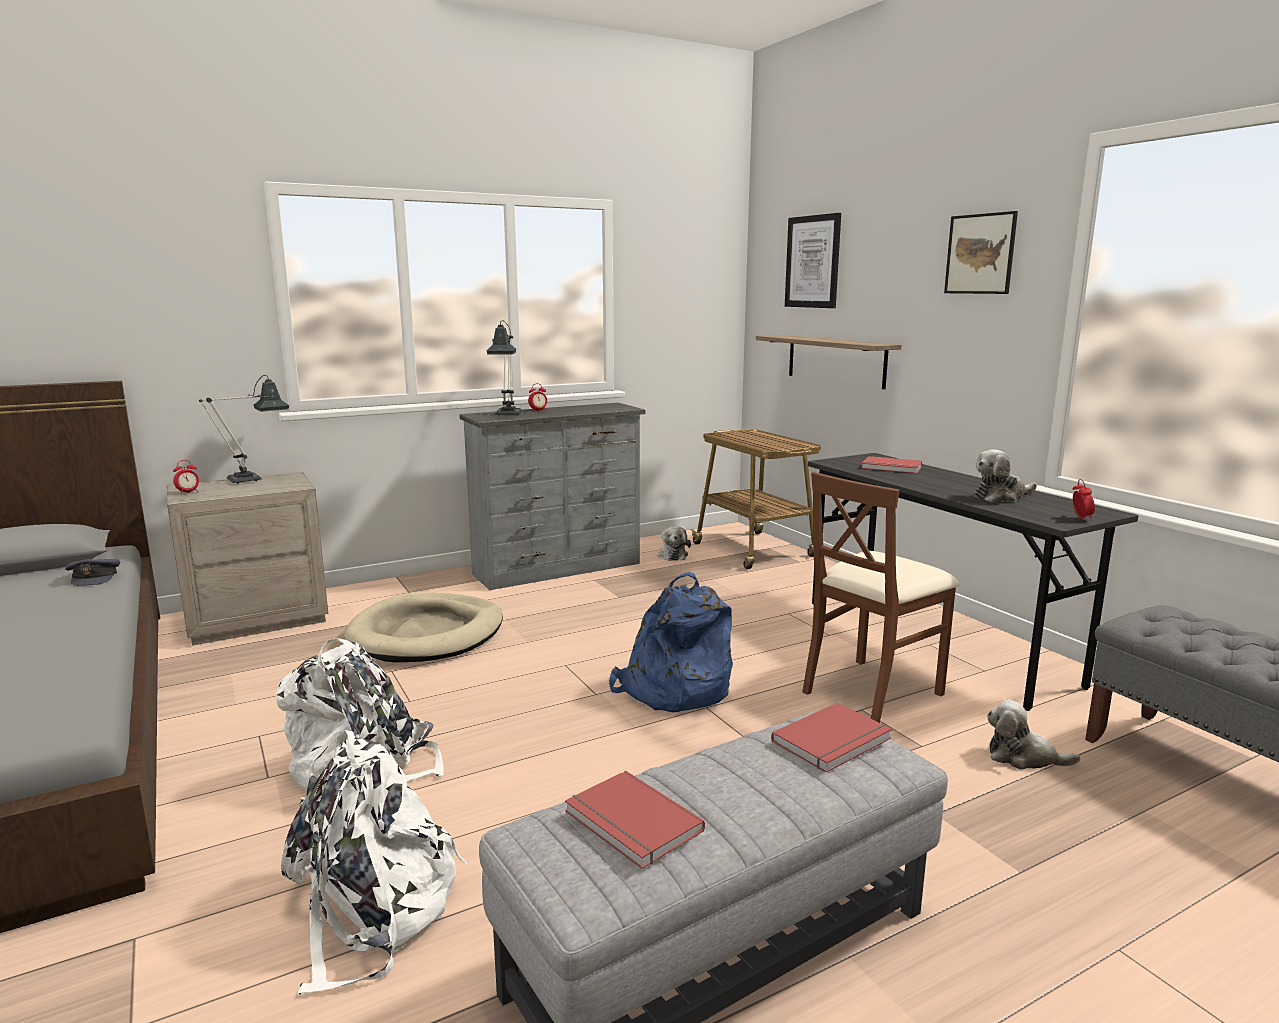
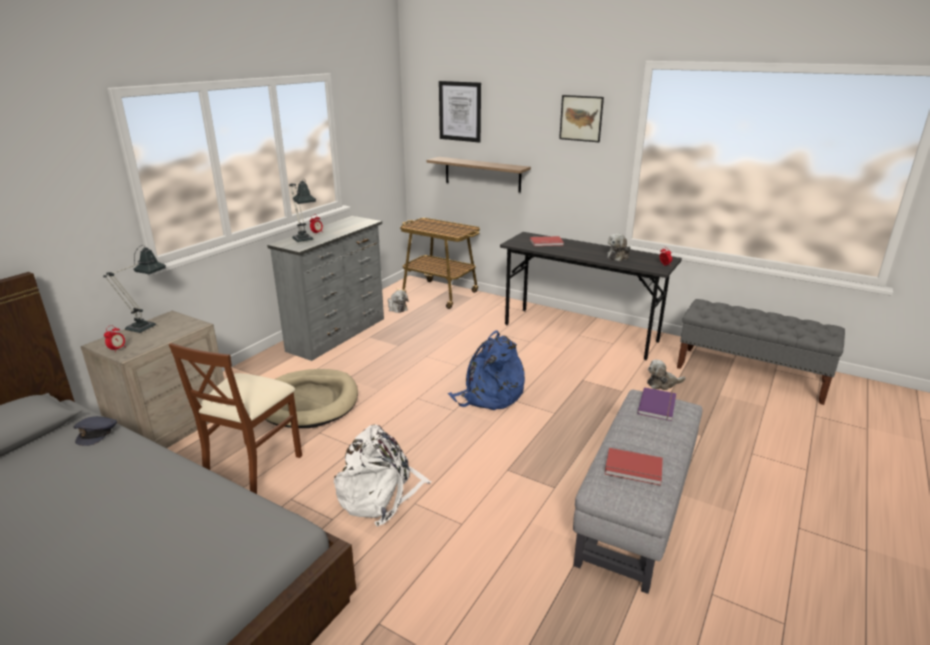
camera: 30 degrees left, 10 degrees up
(95, 577) = (97, 433): grey cap -> grey cap turned 60 degrees clockwise
(372, 908) = (477, 557): white backpack -> none
(834, 741) = (658, 406): red book -> purple book
(871, 691) = (577, 368): brown chair -> brown chair (253, 467)

